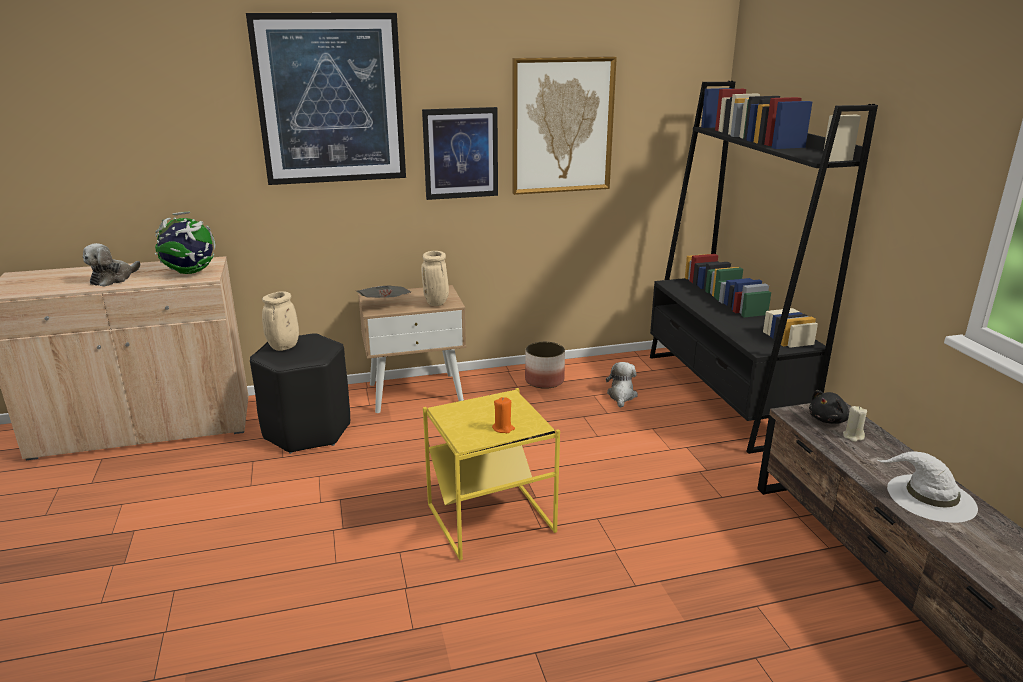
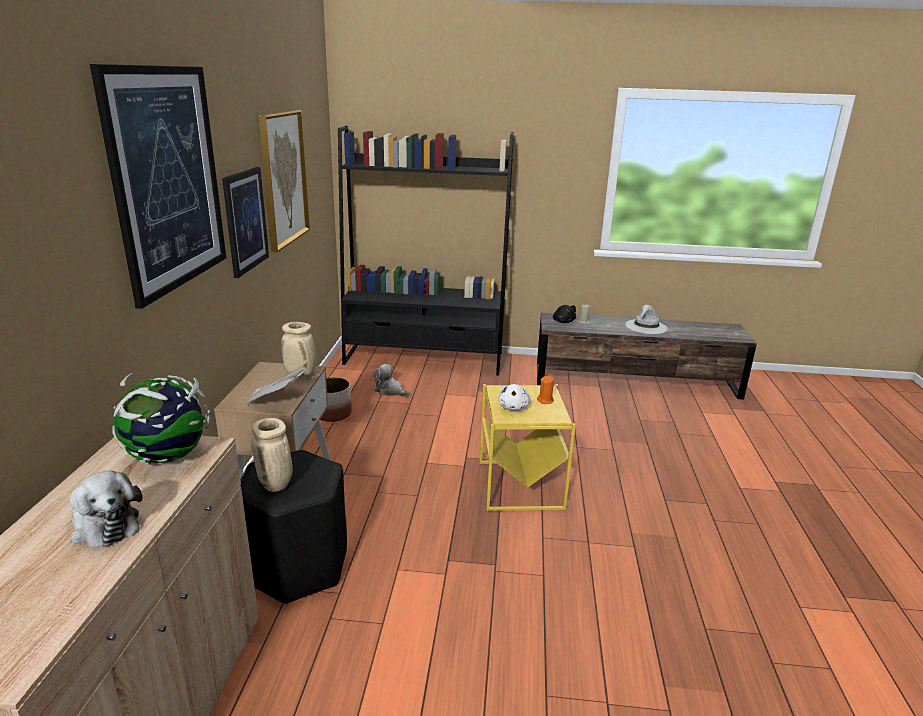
camera: 70 degrees left, 0 degrees up
(471, 412) = (513, 407): none -> white plush toy

